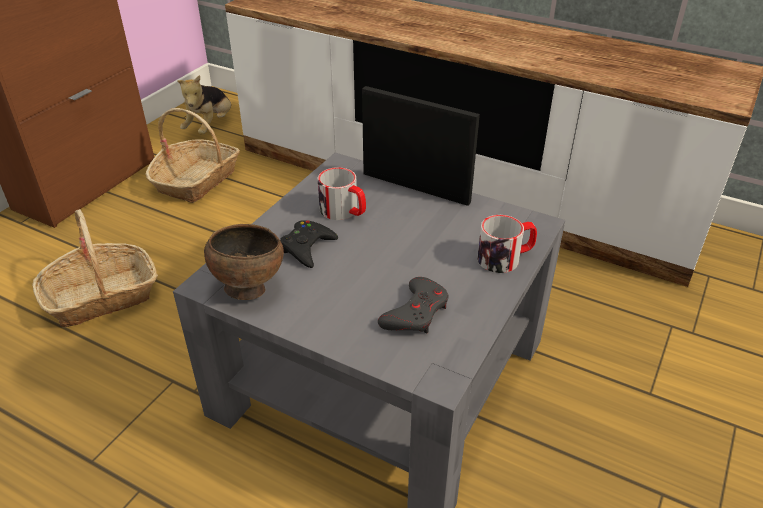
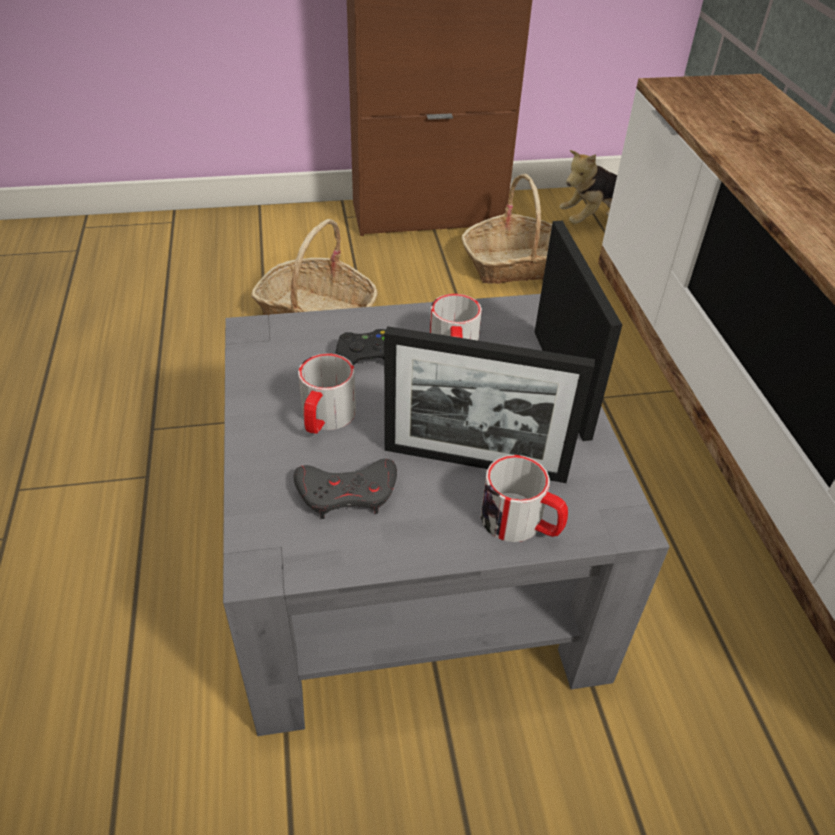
camera: 50 degrees right, 5 degrees up
(248, 288) = (270, 357): brown bowl -> none
(339, 291) = (325, 418): none -> mug
(444, 250) = (474, 462): none -> picture frame

